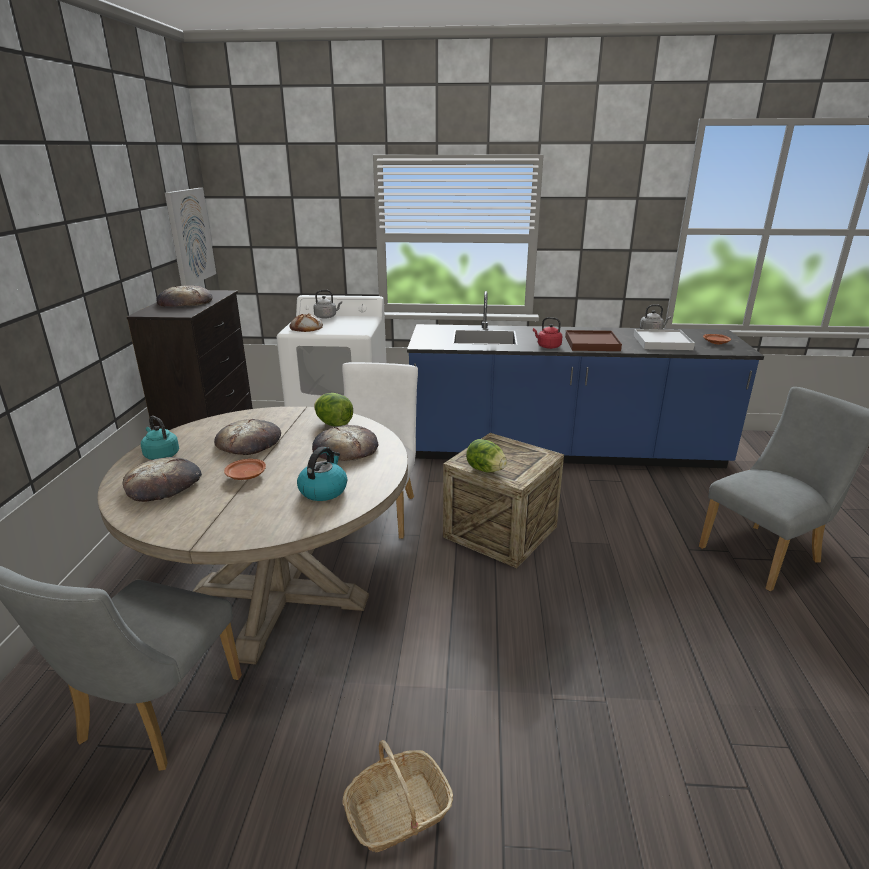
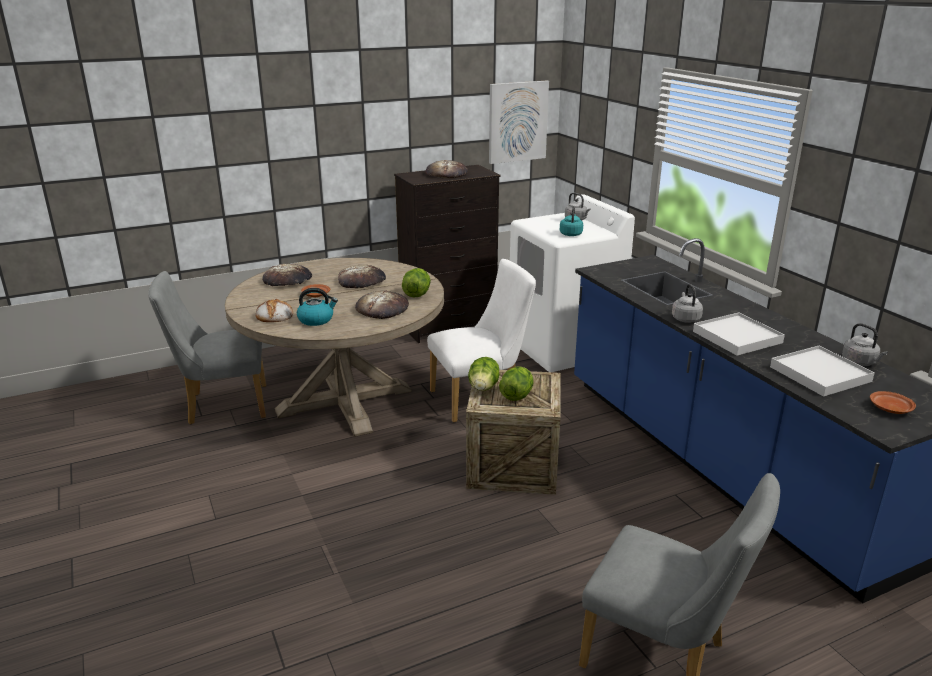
camera: 60 degrees right, 0 degrees up
(161, 455) = (320, 267): turquoise kettle -> turquoise kettle (571, 234)
(306, 328) = (538, 223): bread -> bread (274, 315)
(398, 812) = (195, 508): basket -> none
(514, 460) = (516, 396): none -> lettuce
(547, 346) = (685, 318): red kettle -> grey kettle
(591, 344) = (736, 337): brown tray -> white tray

